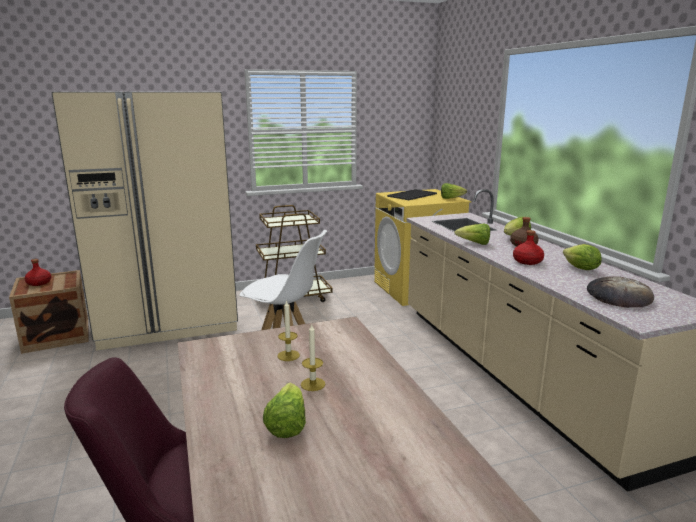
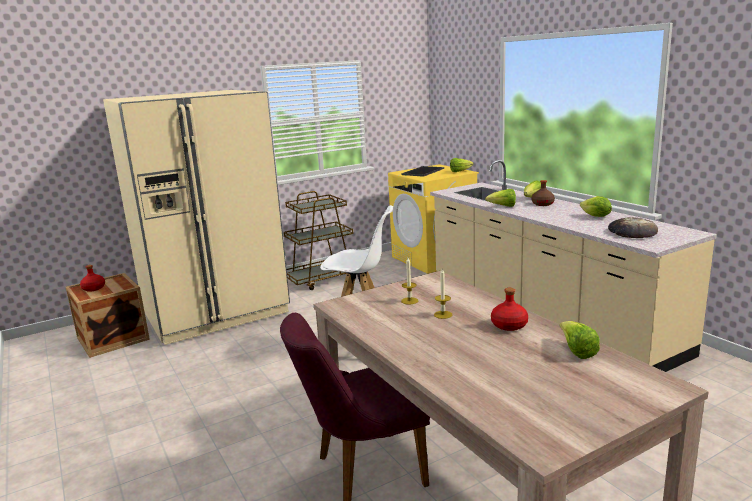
camera: 10 degrees left, 0 degrees up
(287, 425) = (444, 338): lettuce -> lettuce (577, 351)
(527, 261) = (553, 215): red bottle -> red bottle (509, 325)

